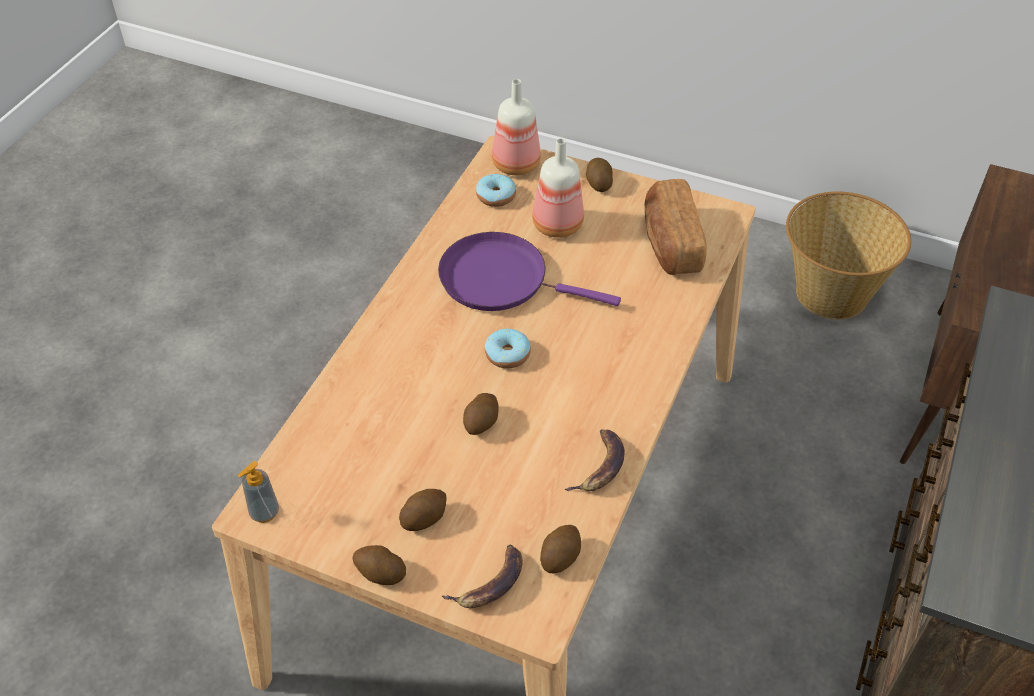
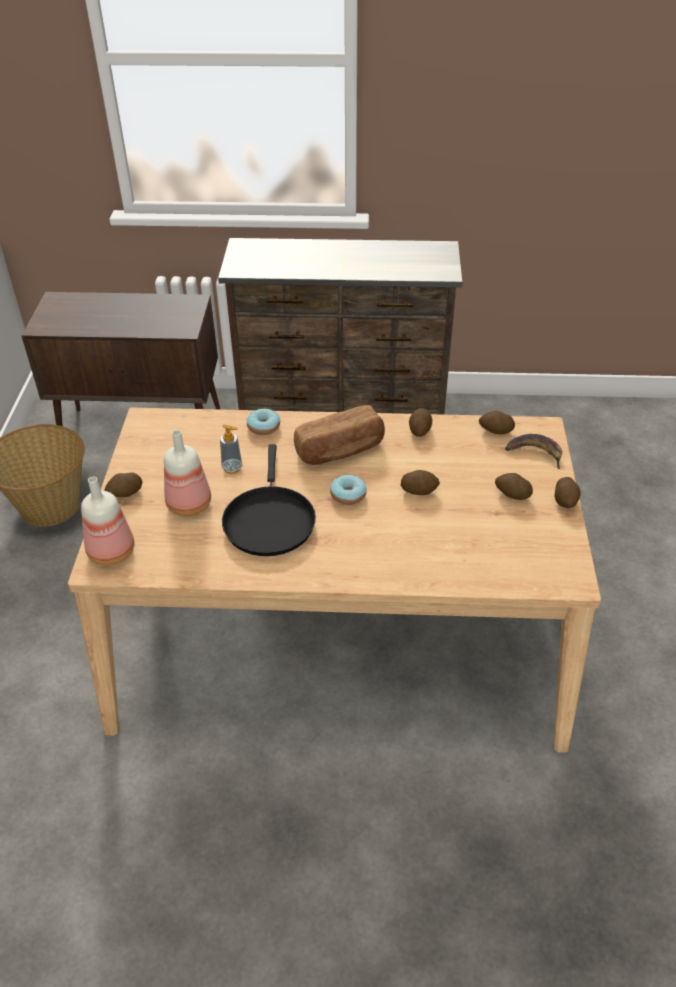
camera: 110 degrees left, 5 degrees down
(264, 512) = (568, 575): soap dispenser -> soap dispenser (232, 468)
(496, 196) = (163, 553): donut -> donut (263, 427)
(501, 279) = (269, 520): purple frying pan -> black frying pan
(600, 467) = (419, 429): banana -> potato
(670, 242) = (188, 440): bread -> bread (340, 450)

